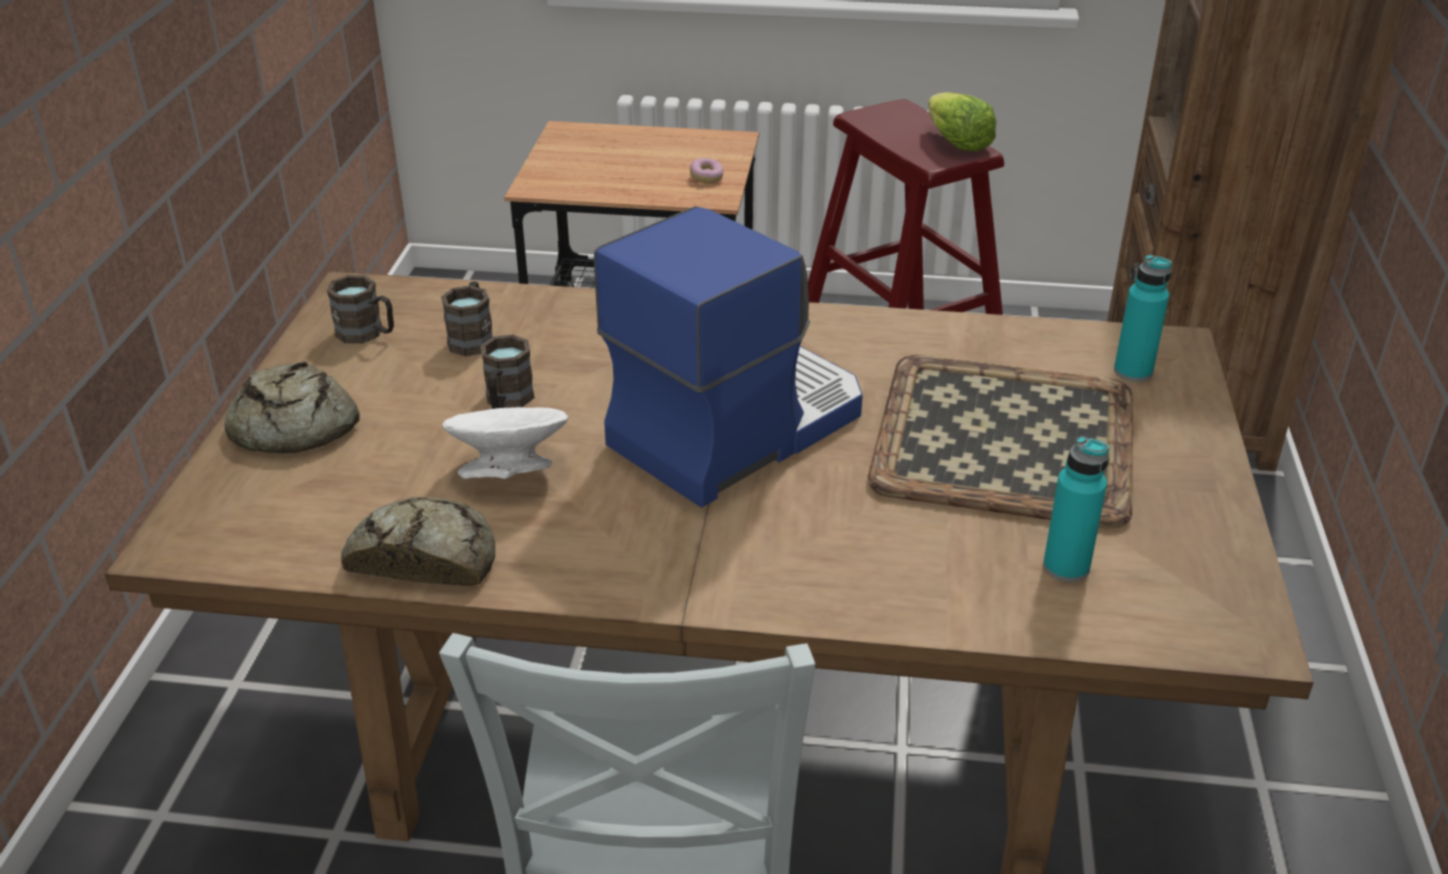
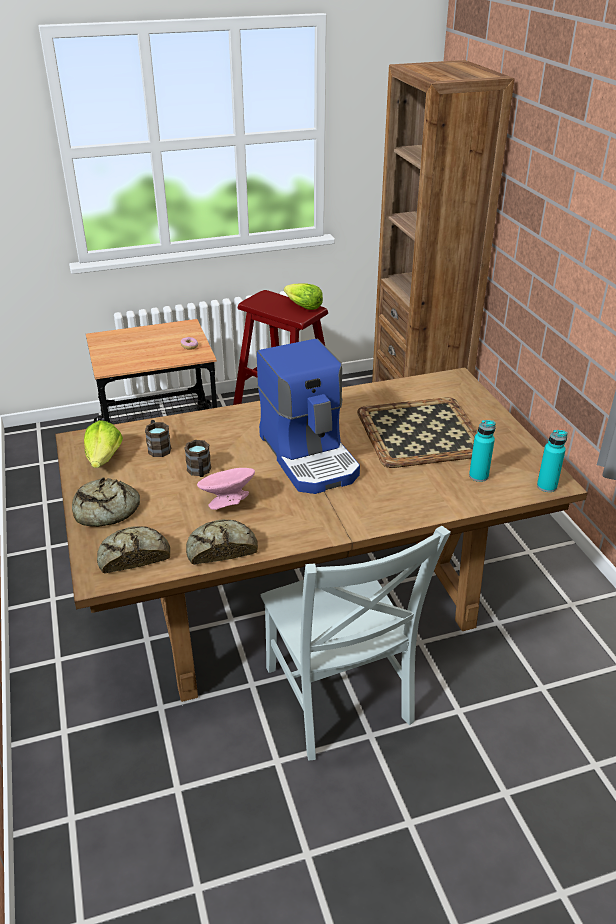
camera: 25 degrees left, 0 degrees up
(266, 521) = (133, 555): none -> bread
(367, 334) = (104, 458): brown mug -> lettuce
(509, 470) = (227, 501): white bowl -> pink bowl
(736, 427) = (310, 456): coffee machine -> coffee machine turned 135 degrees clockwise
(1133, 371) = (449, 392): turquoise bottle -> turquoise bottle (546, 486)

